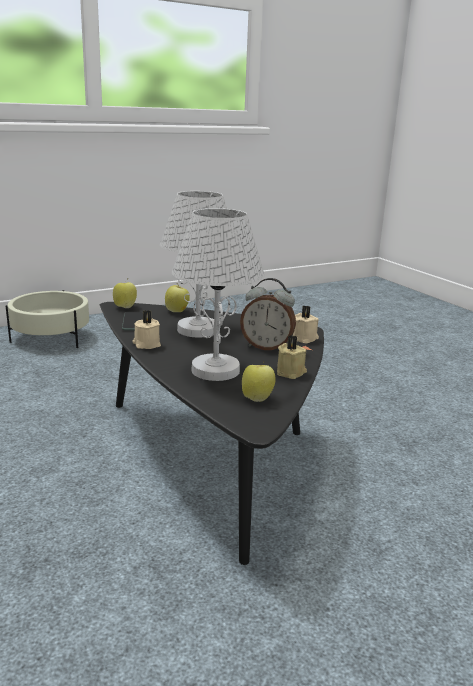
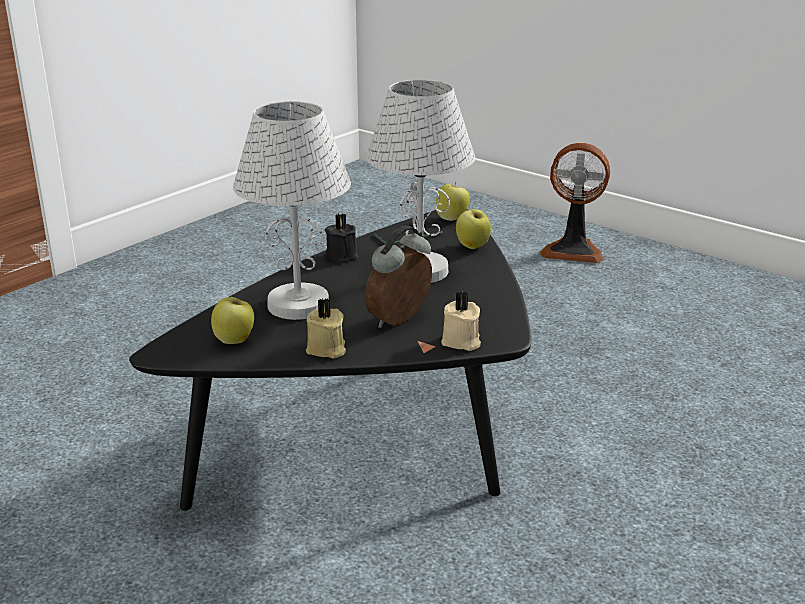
camera: 70 degrees right, 5 degrees up
(51, 338) = (573, 250): beige planter -> fan
(146, 344) = (342, 255): beige candle -> black candle
(266, 347) = (401, 321): alarm clock -> alarm clock turned 45 degrees clockwise

